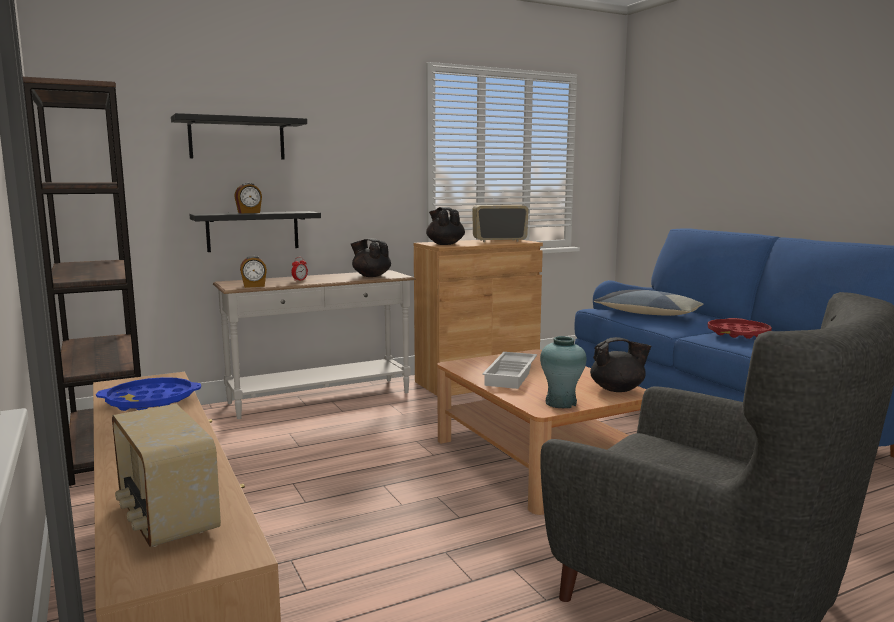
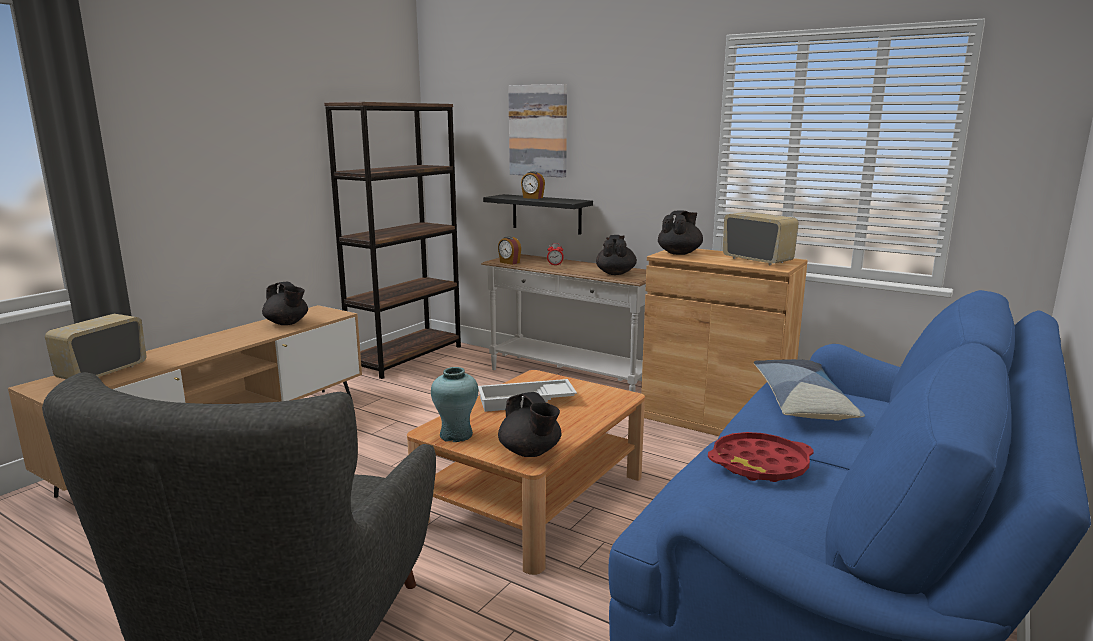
camera: 60 degrees right, 5 degrees up
(150, 401) = (287, 323): blue tray -> black teapot
(237, 139) = (538, 131): black shelf -> picture

